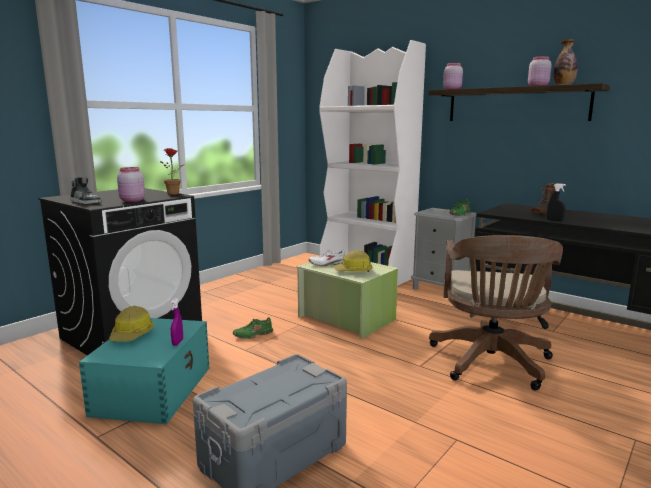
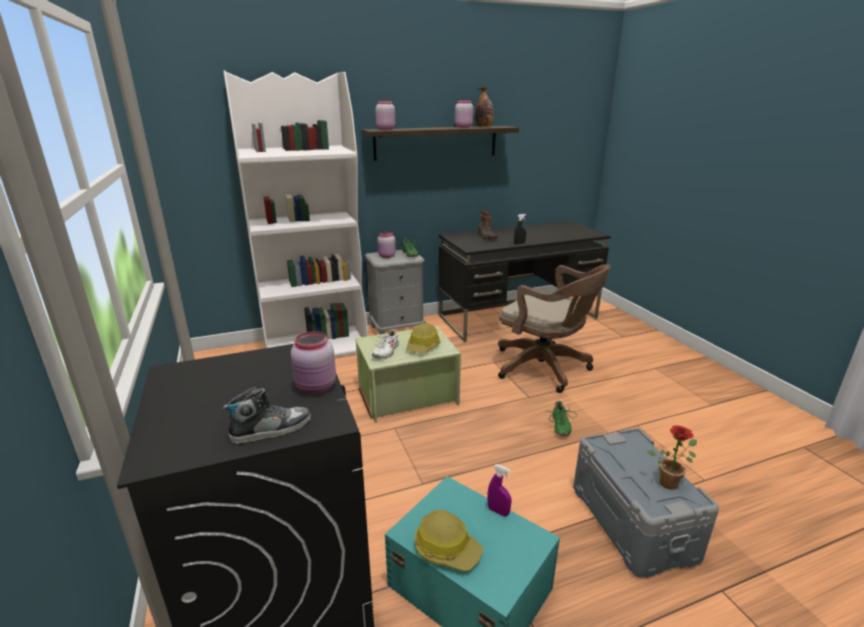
camera: 60 degrees left, 10 degrees up
(175, 194) = (291, 348): potted plant -> potted plant (669, 481)
(253, 334) = (389, 467): green shoe -> green shoe (560, 425)
(438, 211) = (386, 256): none -> pink jar

